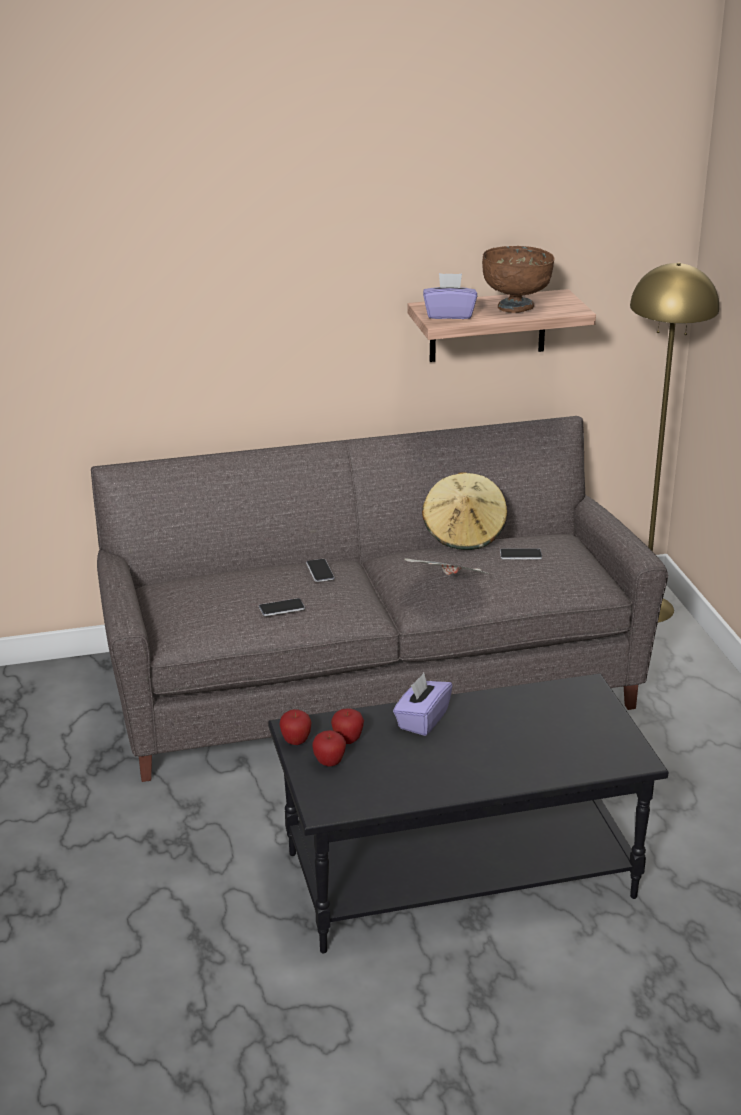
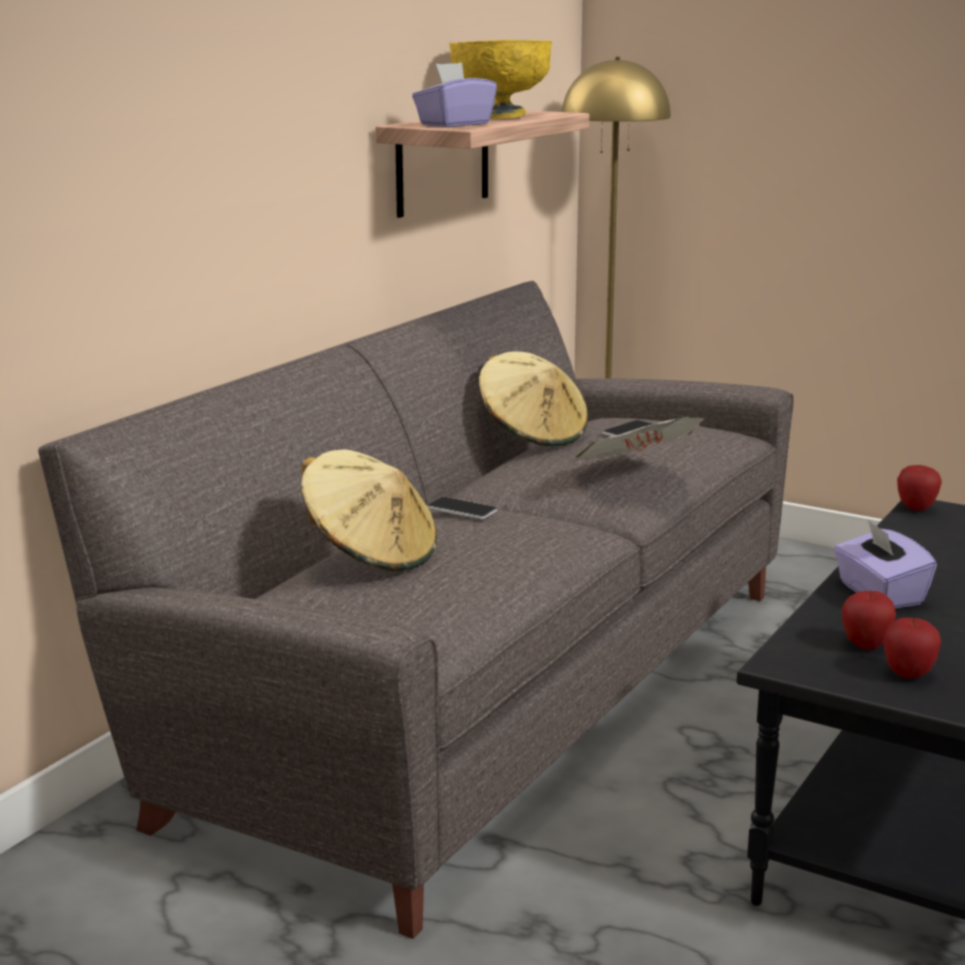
camera: 45 degrees left, 10 degrees down
(227, 579) = (370, 554): none -> beige hat
(281, 608) = (507, 554): phone -> none
(296, 742) = (823, 674): apple -> apple (916, 508)
(515, 307) = (501, 117): brown bowl -> yellow bowl

